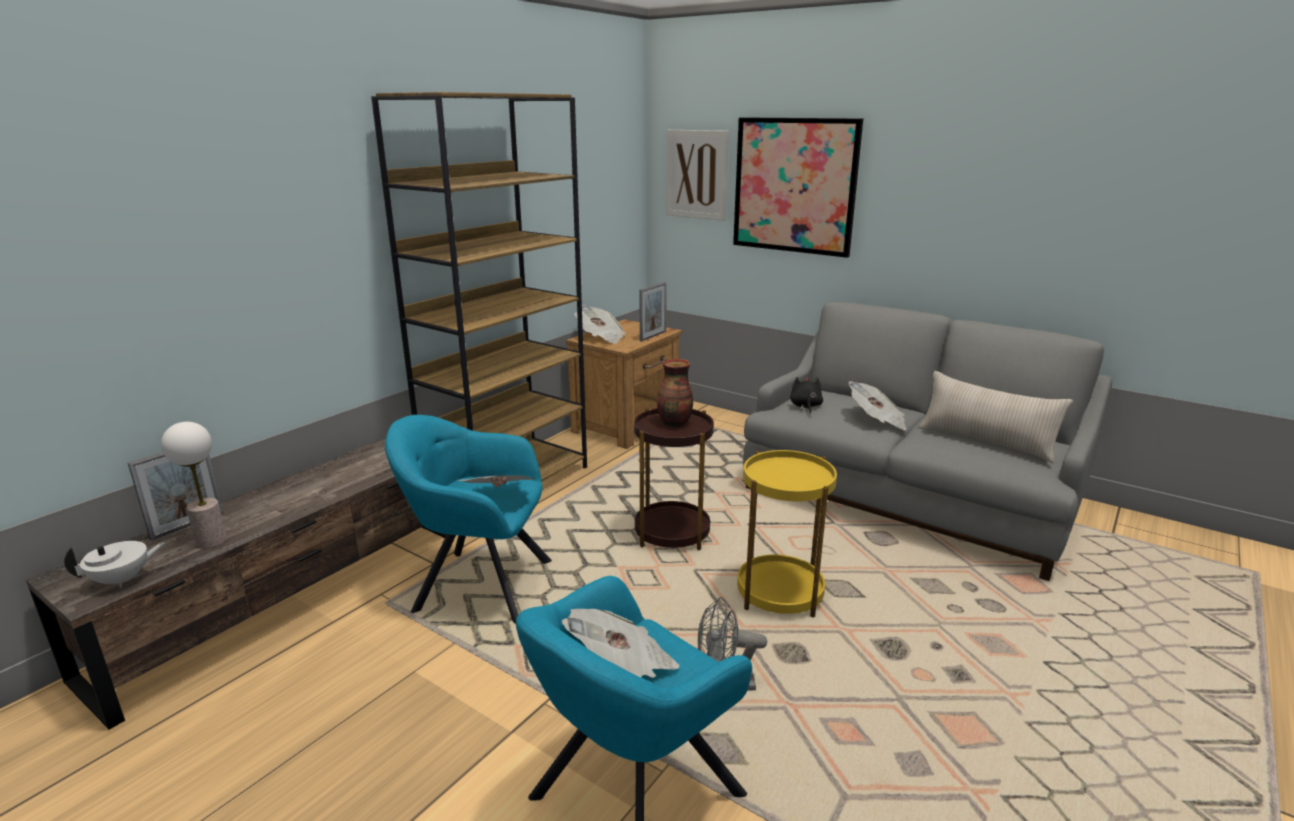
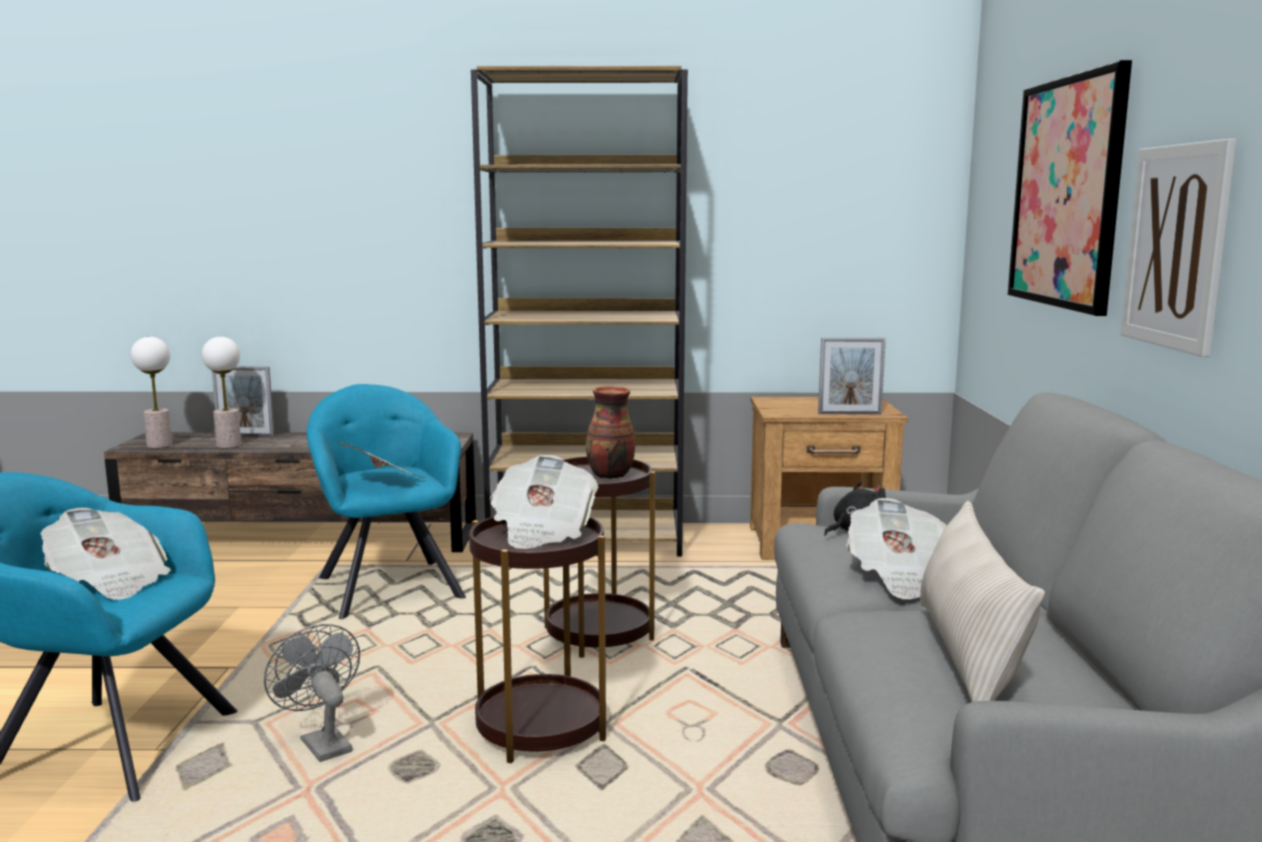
camera: 55 degrees right, 10 degrees down
(122, 580) = (159, 445): white teapot -> table lamp
(601, 337) = (789, 402): newspaper -> newspaper (542, 531)
(696, 174) = (997, 186): picture -> picture (1176, 246)
(779, 594) = (540, 730): yellow side table -> brown side table

